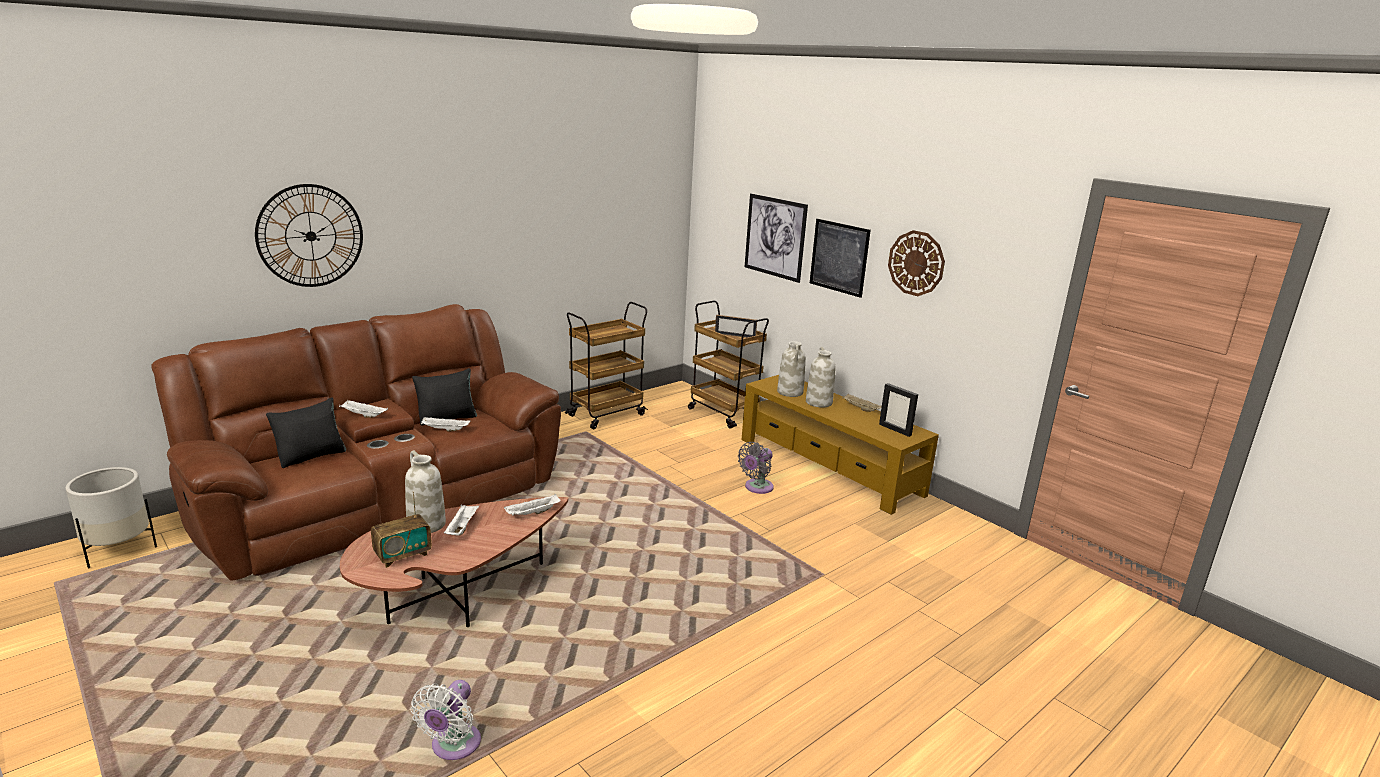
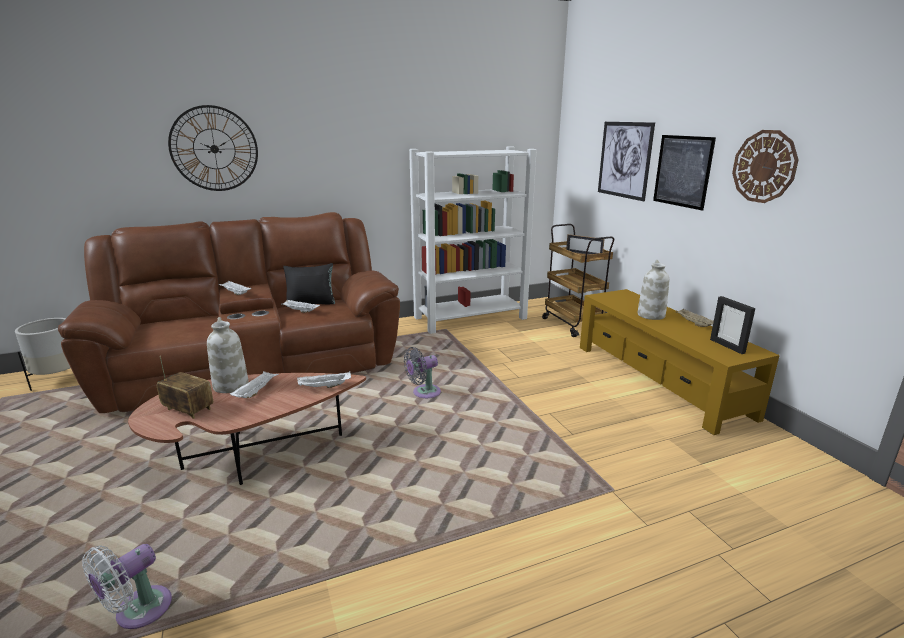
camera: 20 degrees right, 0 degrees up
(311, 456) = (187, 322): black pillow -> none
(403, 555) = (188, 409): radio -> radio turned 135 degrees counterclockwise
(607, 415) = (470, 318): brown cart -> white bookcase
(757, 488) = (576, 391): grey fan -> grey fan (423, 393)
(790, 392) = (625, 305): white vase -> none

